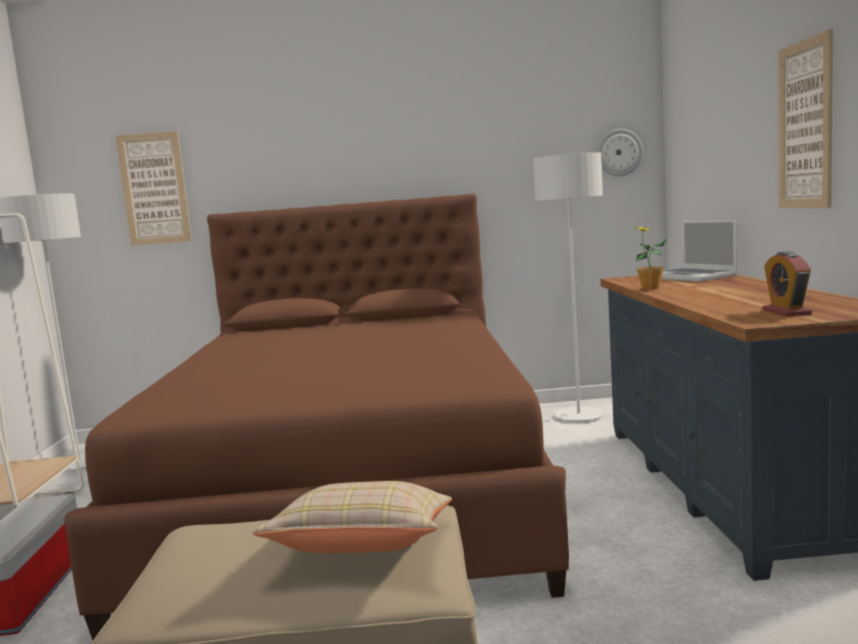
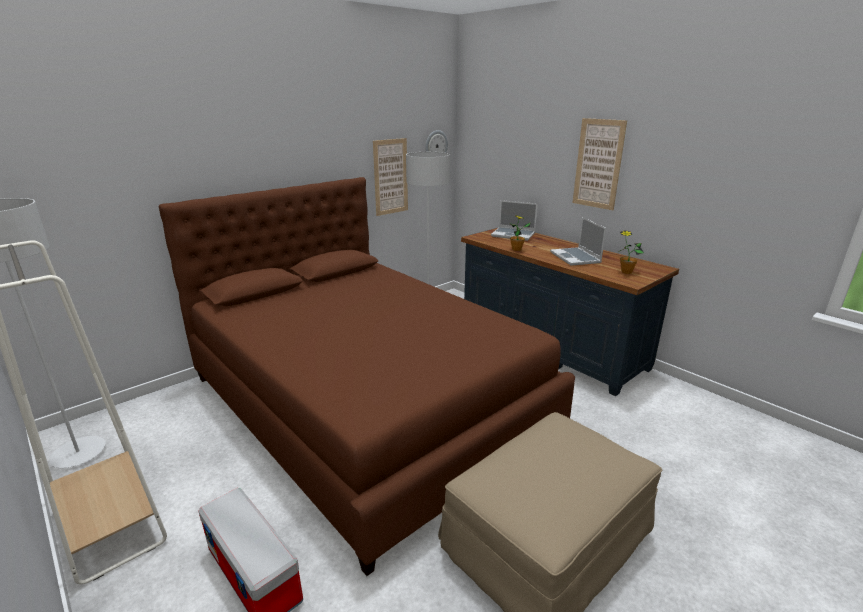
camera: 40 degrees left, 15 degrees up
(154, 189) = (89, 180): picture -> picture (390, 177)
(364, 549) = (583, 455): beige pillow -> none
(732, 297) = (576, 258): none -> laptop
(786, 312) = (626, 272): alarm clock -> potted plant

